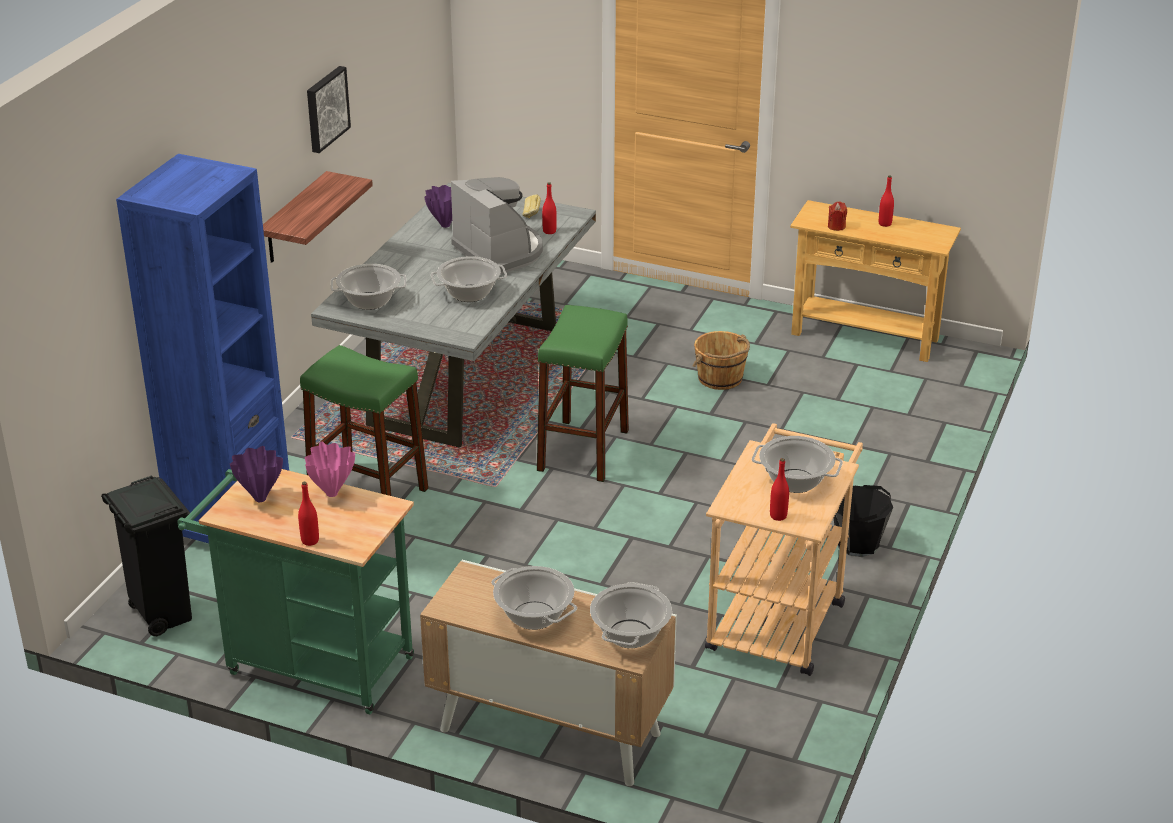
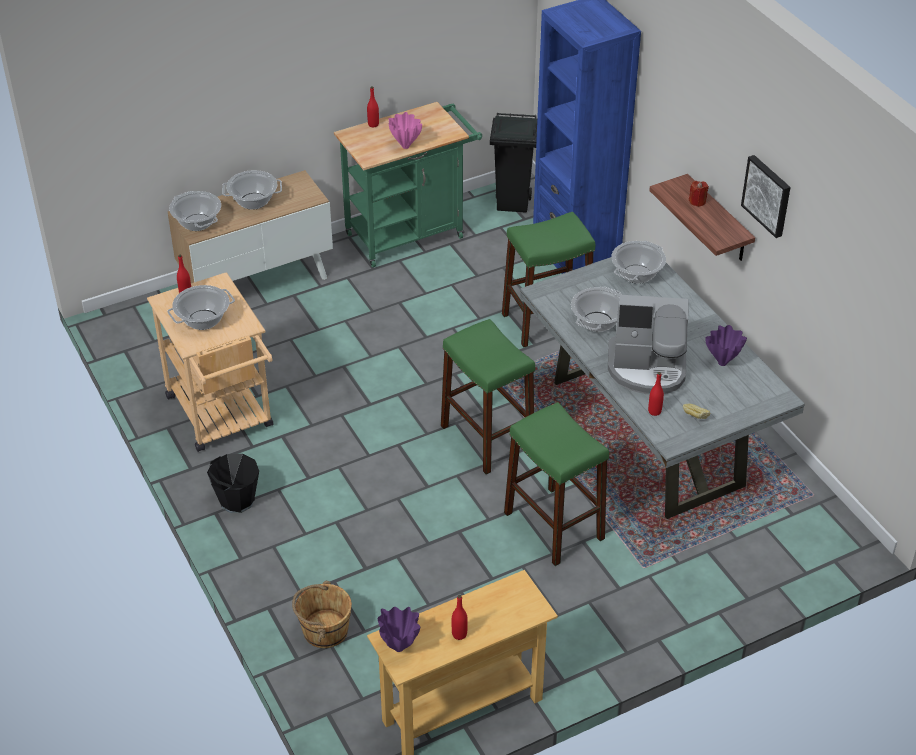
camera: 130 degrees right, 10 degrees up
(260, 498) = (431, 124): purple vase -> purple vase (399, 648)
(637, 375) = (553, 525): none -> green stool
(720, 378) = (498, 569): brown bucket -> brown bucket (324, 630)
(836, 226) = (489, 597): red candle -> red candle (697, 201)

